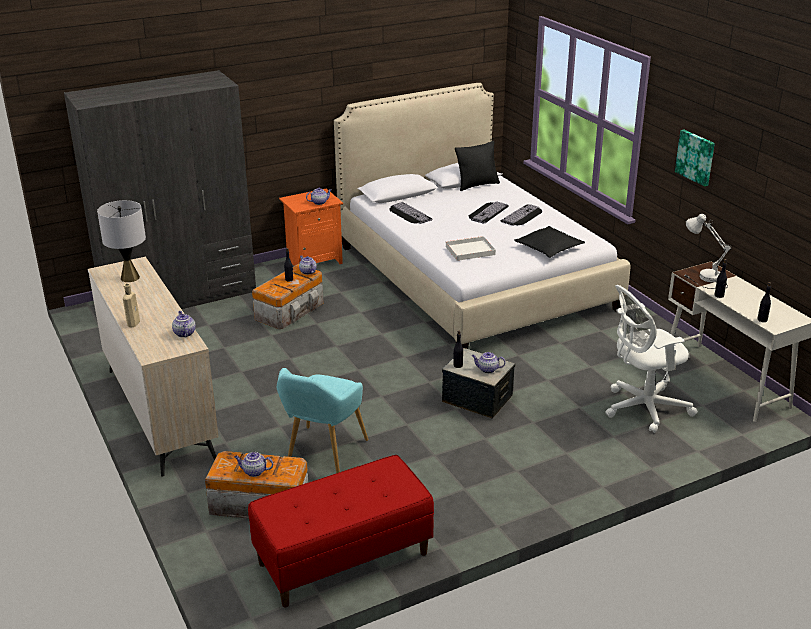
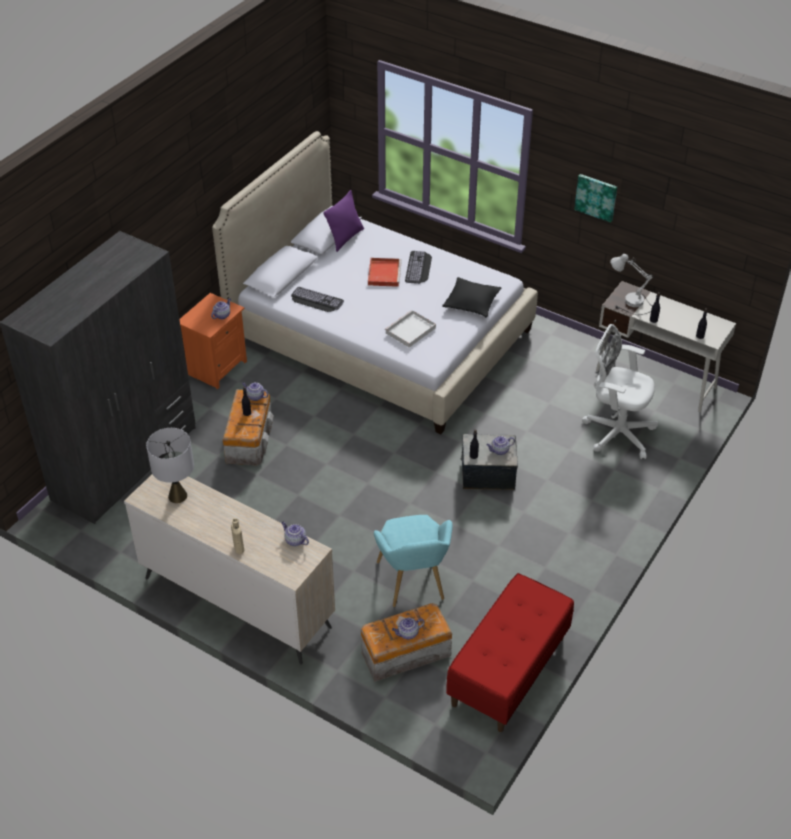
camera: 30 degrees left, 15 degrees up
(477, 185) = (345, 238): black pillow -> purple pillow
(487, 212) = (384, 273): keyboard -> red tray
(642, 408) = (616, 432): white office chair -> white office chair turned 75 degrees clockwise

